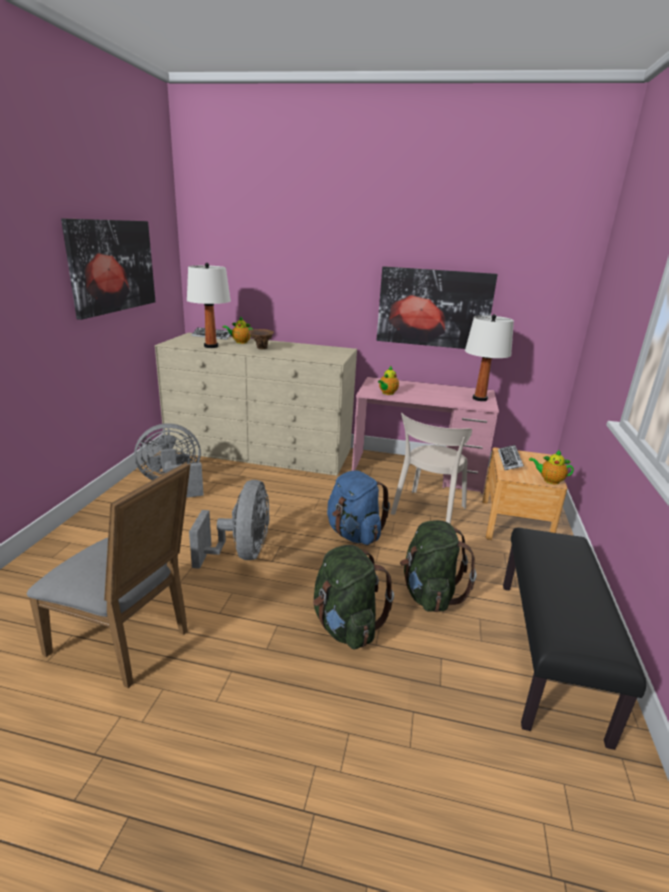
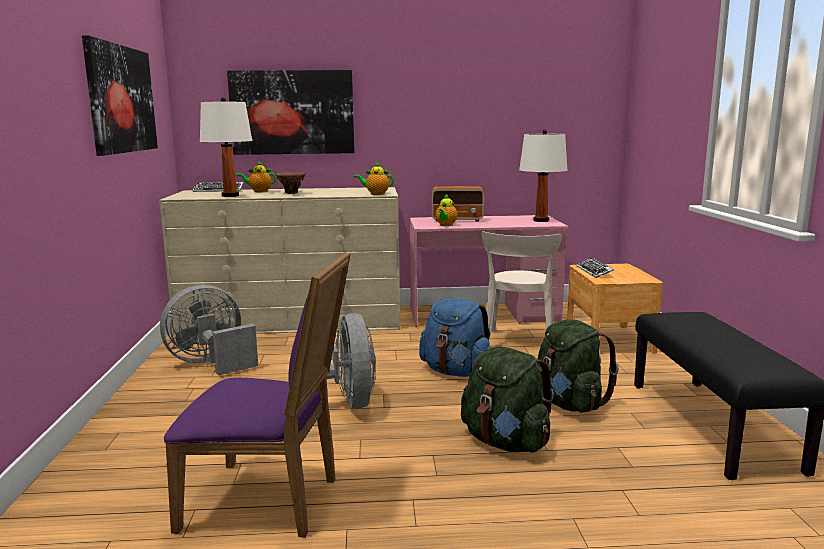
camera: 15 degrees left, 10 degrees down
(127, 642) = (270, 501): grey chair -> purple chair
(405, 386) = (458, 220): none -> radio
(434, 308) = (474, 134): picture -> picture (292, 112)
(549, 480) = (642, 279): teapot -> teapot (375, 194)

